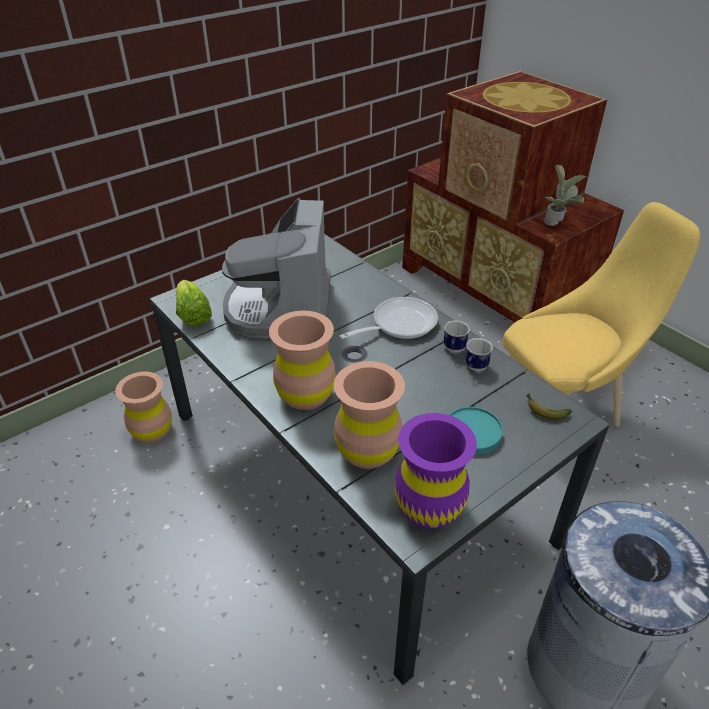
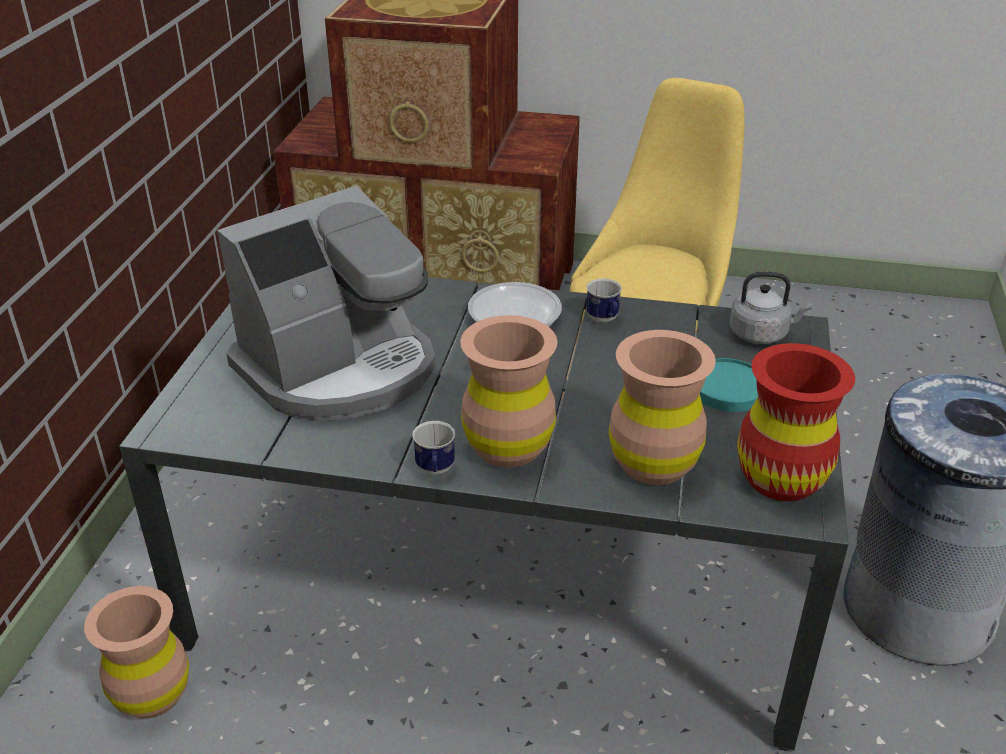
camera: 40 degrees left, 5 degrees down
(193, 315) = (223, 434): lettuce -> none
(281, 308) = (340, 369): coffee machine -> coffee machine turned 90 degrees counterclockwise
(429, 507) = (781, 478): purple vase -> red vase
(474, 368) = (648, 328): mug -> mug (435, 471)
(544, 410) = (761, 334): banana -> grey kettle
(557, 223) = (531, 152): potted plant -> none

